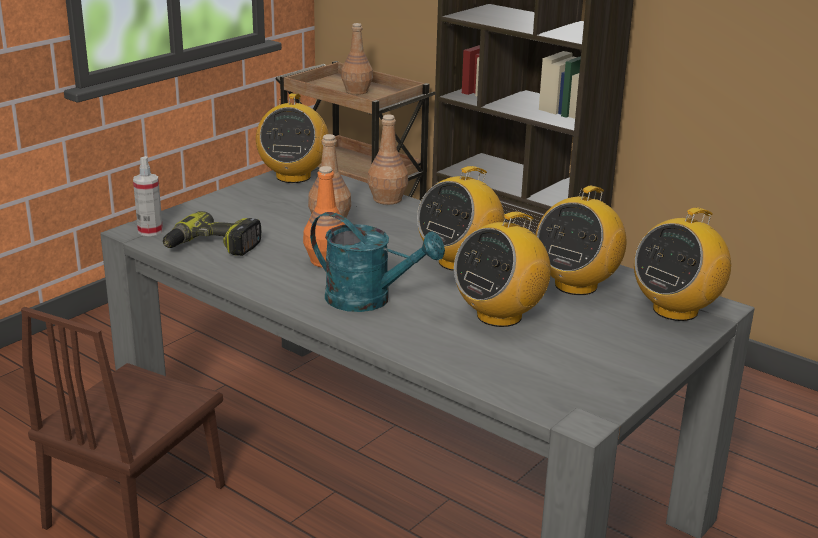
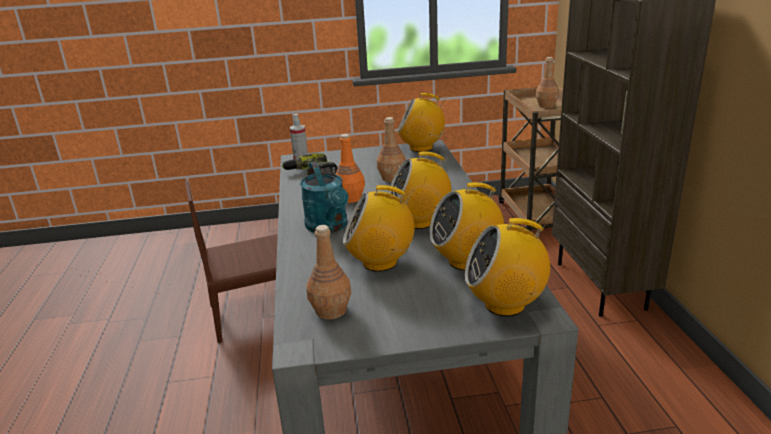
camera: 45 degrees right, 0 degrees up
(293, 176) = (421, 148): radio -> radio turned 45 degrees clockwise
(387, 199) = (449, 173): brown bottle -> brown bottle (330, 311)

